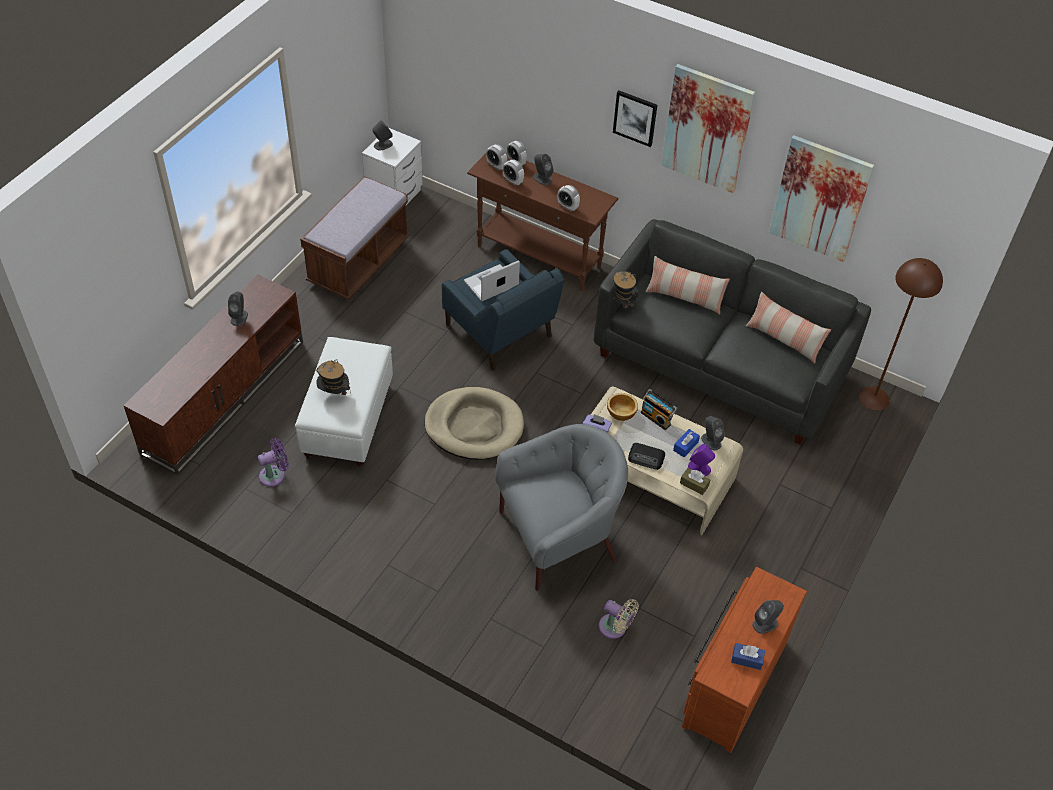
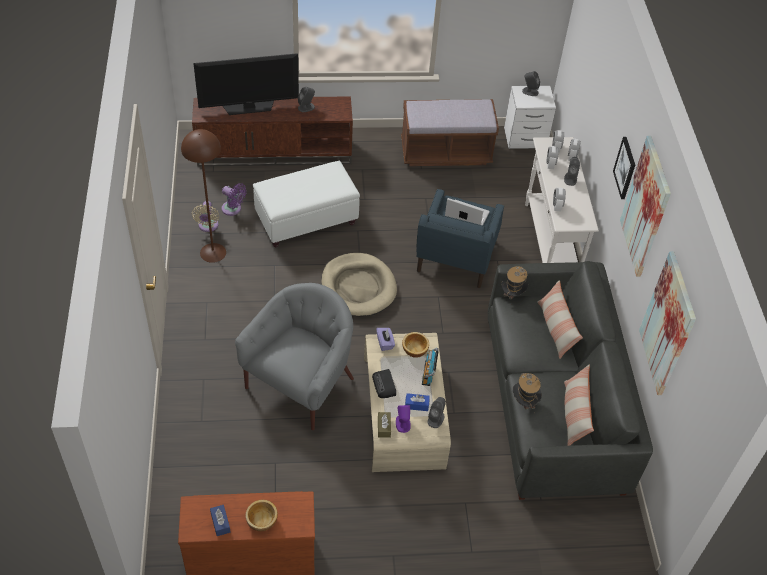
camera: 55 degrees right, 0 degrees up
(189, 364) = (249, 107): none -> television
(334, 393) = (292, 187): hat -> hat (524, 402)
(539, 257) = (550, 243): brown console table -> white console table
(558, 536) = (301, 383): grey armchair -> grey armchair turned 90 degrees counterclockwise
(615, 628) = (247, 456): beige fan -> beige fan (208, 226)
(765, 623) = (262, 521): grey speaker -> bowl
(874, 398) = (619, 533): brown floor lamp -> brown floor lamp (213, 252)

